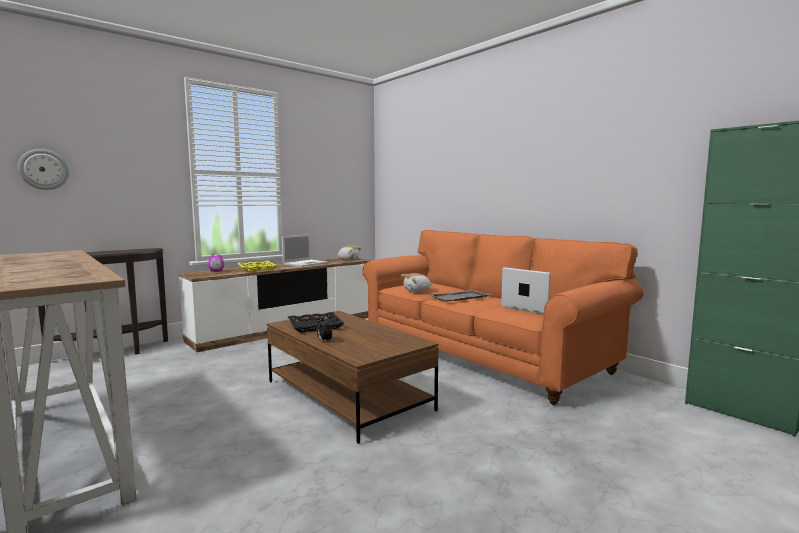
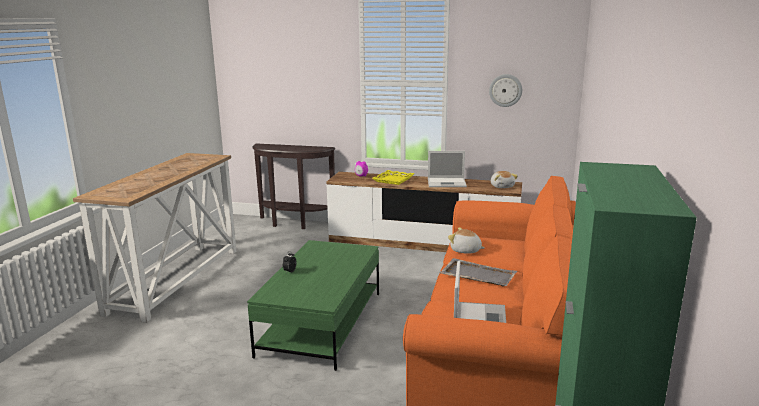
camera: 55 degrees right, 10 degrees up
(44, 169) = (263, 82): wall clock -> wall clock (505, 90)
(315, 326) = (322, 255): black tray -> none
(347, 395) = (322, 323): brown coffee table -> green coffee table

